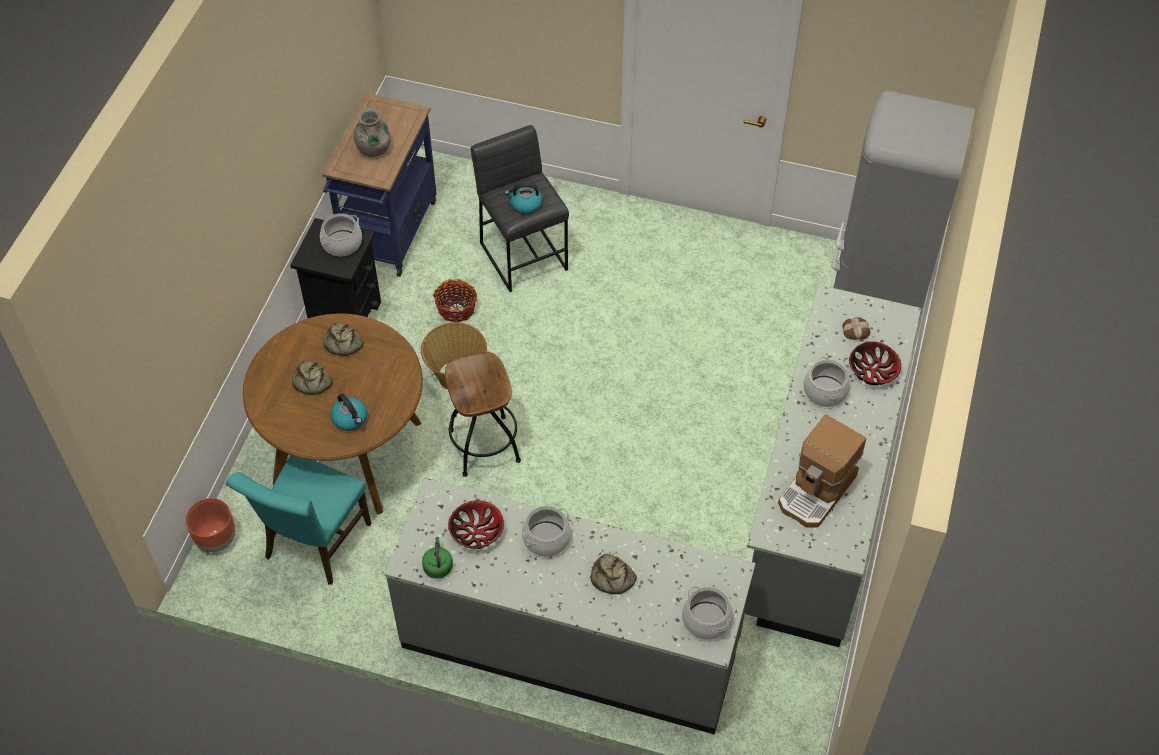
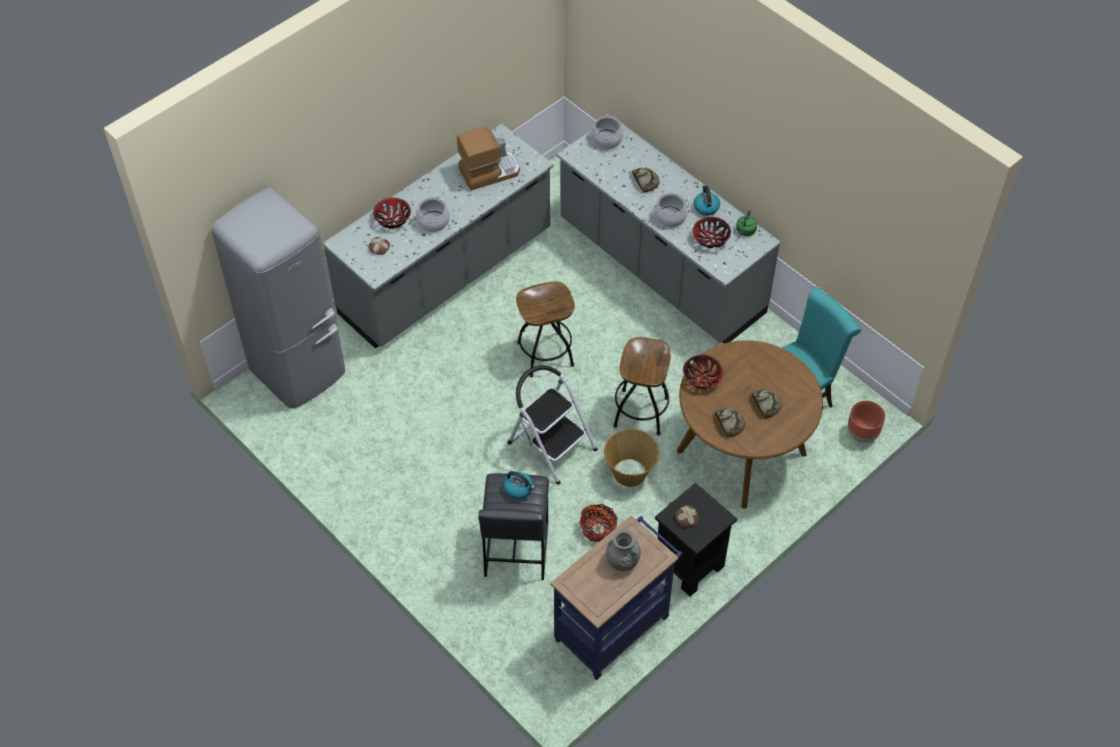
camera: 150 degrees left, 0 degrees up
(342, 243) = (686, 518): cooking pot -> bread
(350, 419) = (751, 365): kettle -> kettle (706, 207)
(398, 378) = (702, 378): none -> bowl
(558, 365) = (550, 444): none -> step ladder
(633, 461) = (546, 354): none -> brown stool

